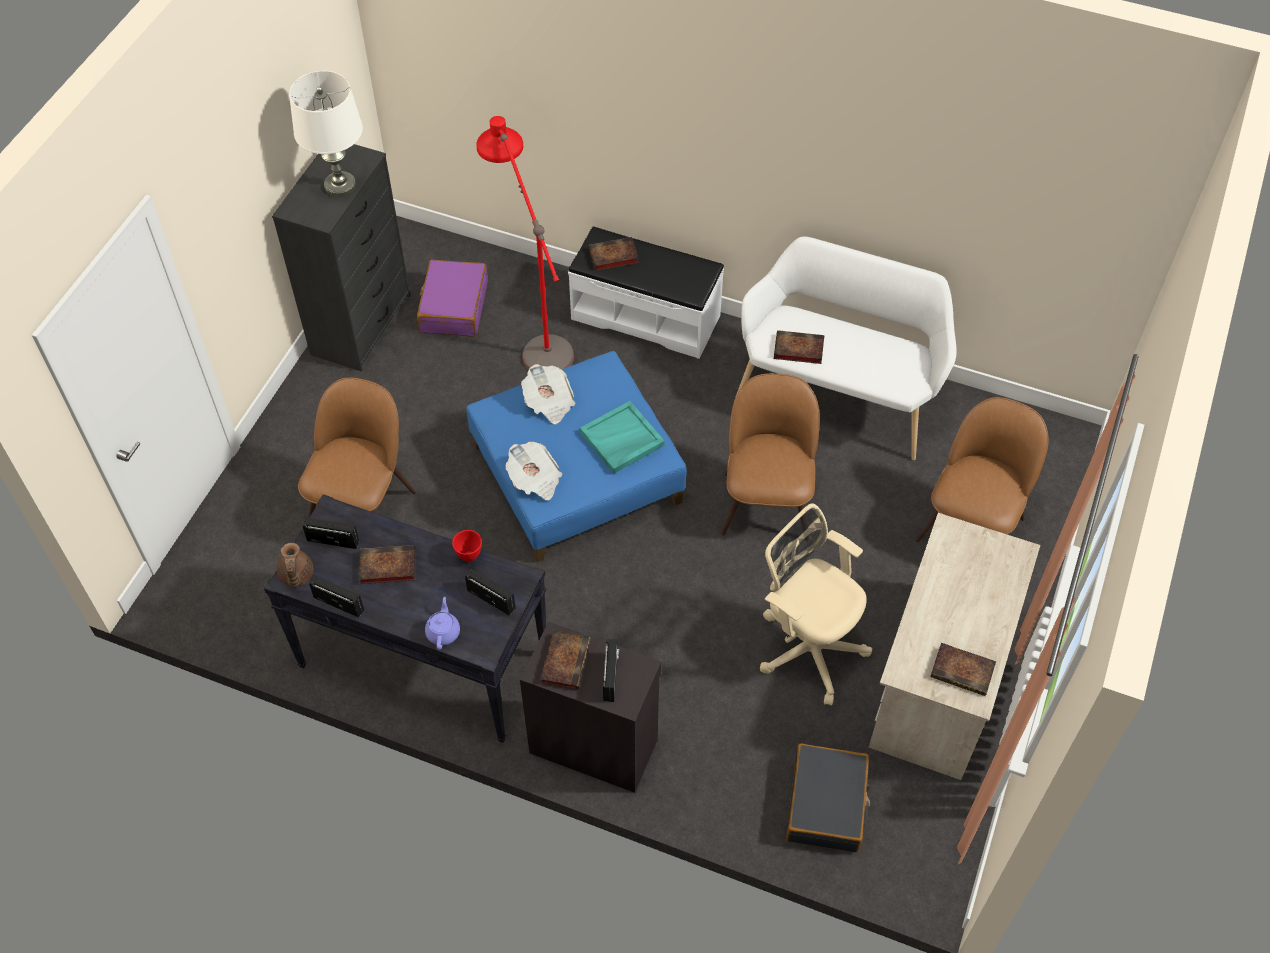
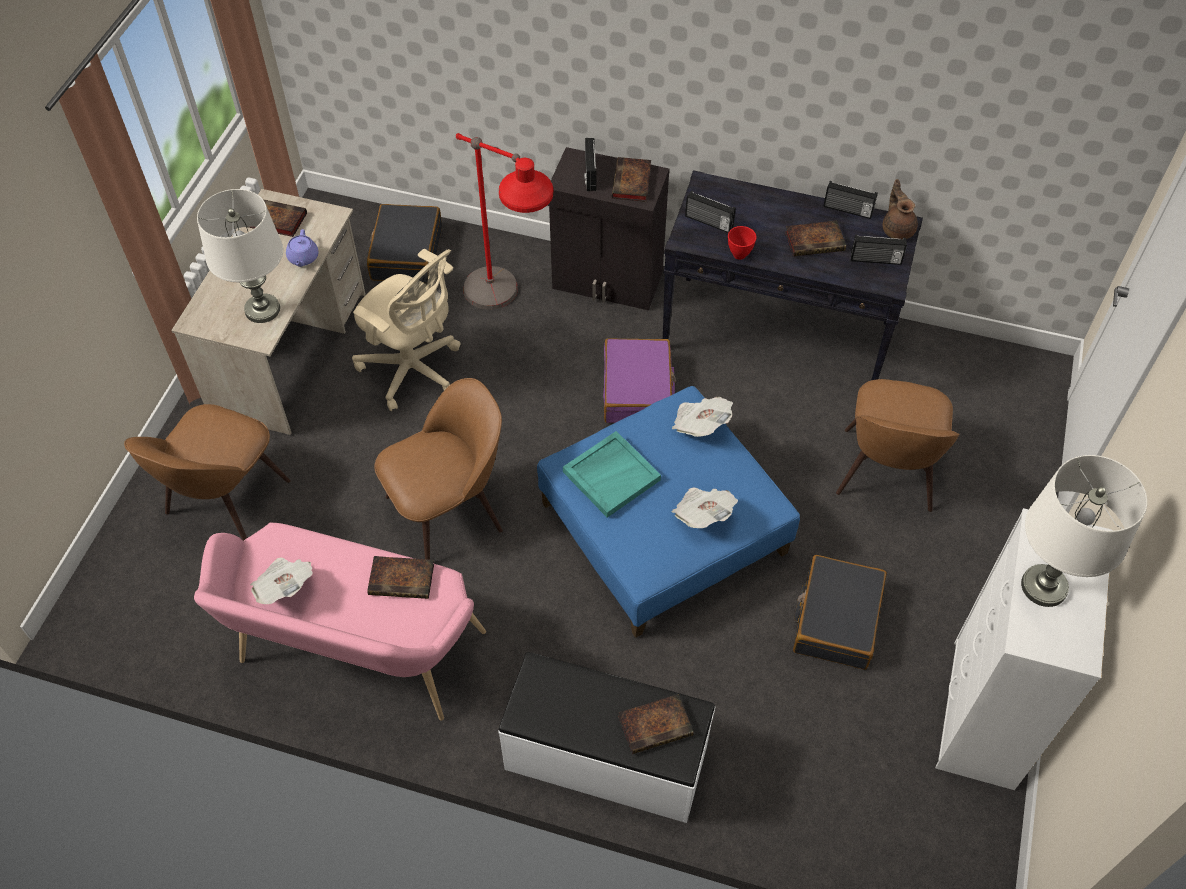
camera: 175 degrees right, 0 degrees up
(361, 324) = (983, 714): black dresser -> white dresser
(443, 632) = (745, 195): purple teapot -> purple teapot (303, 258)
(449, 393) = (836, 619): none -> black suitcase
(453, 307) = (870, 753): purple suitcase -> purple suitcase (637, 390)
(534, 330) = (752, 723): red floor lamp -> red floor lamp (508, 314)
(766, 502) = (449, 511): brown chair -> brown chair turned 120 degrees counterclockwise
(837, 395) = (355, 655): white bench -> pink bench
(890, 350) = (284, 587): none -> newspaper
(954, 560) = (262, 310): none -> white table lamp

